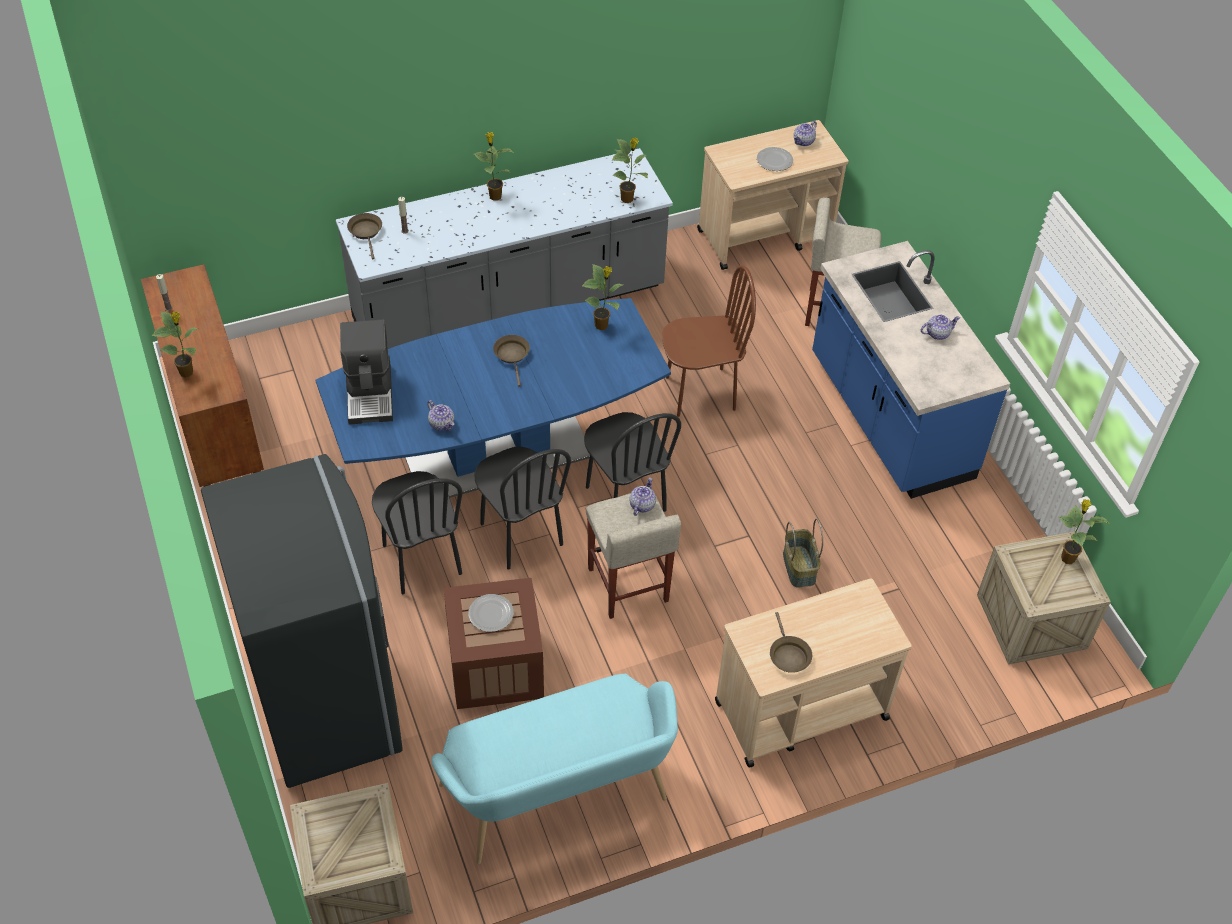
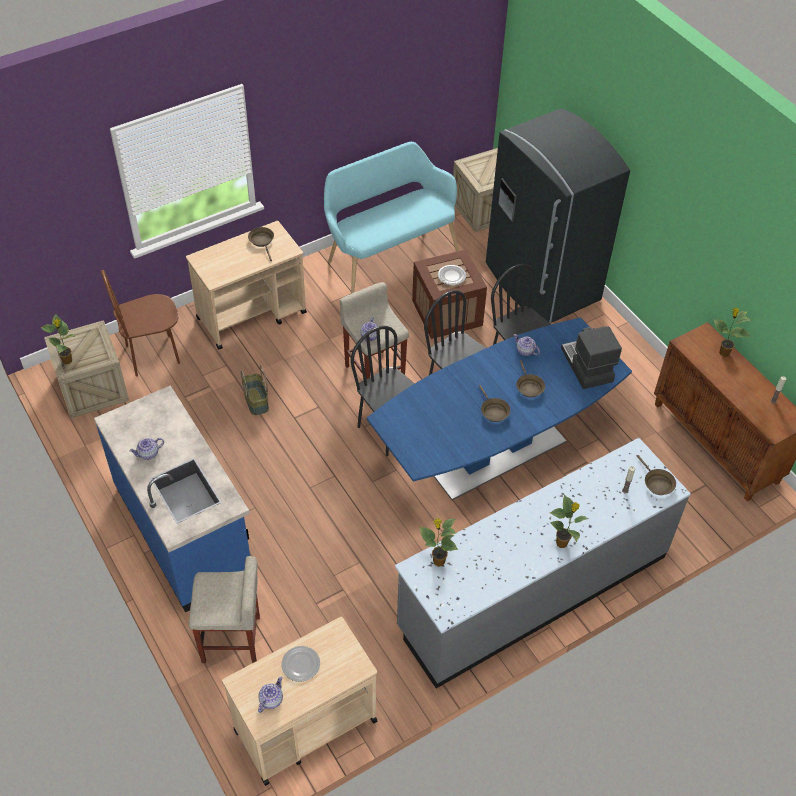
camera: 170 degrees right, 0 degrees up
(456, 378) = (528, 387): none -> brown frying pan
(602, 325) = (430, 448): potted plant -> none
(700, 392) = (346, 530): brown chair -> brown chair (152, 355)

